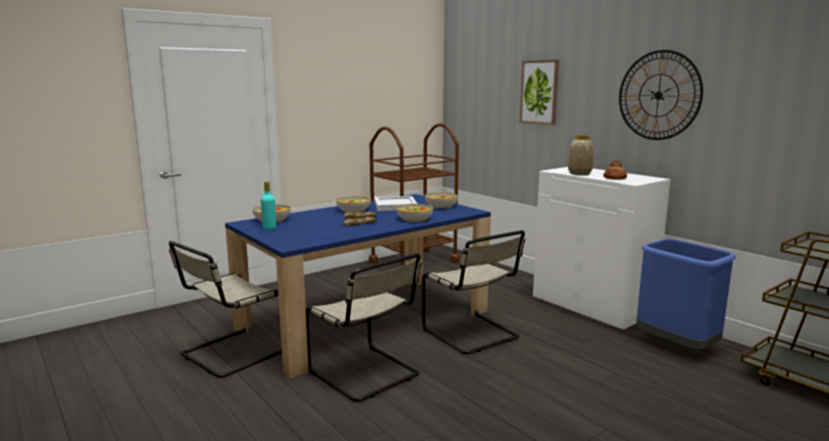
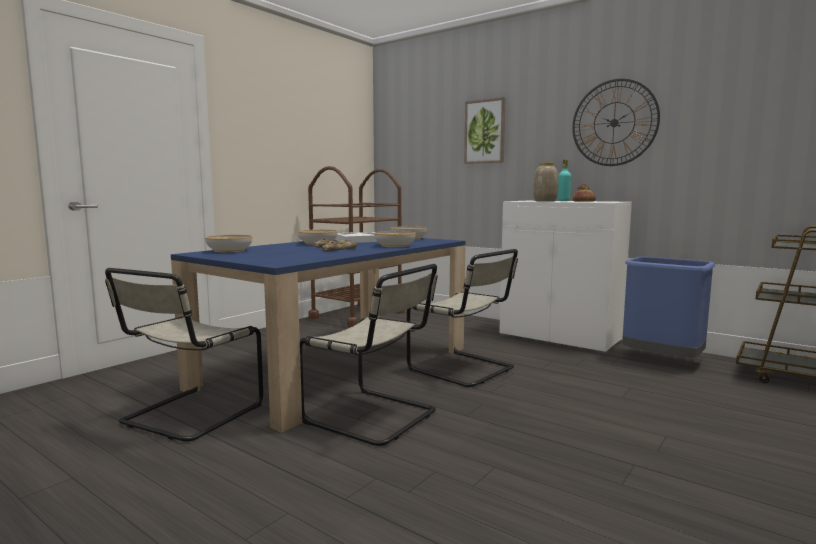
camera: 15 degrees left, 5 degrees down
(269, 228) = (234, 255): turquoise bottle -> turquoise bottle (563, 200)

